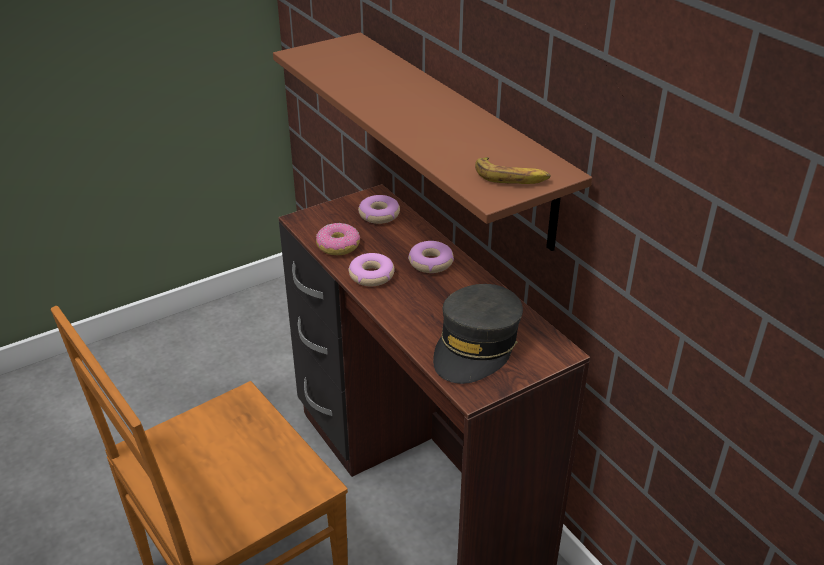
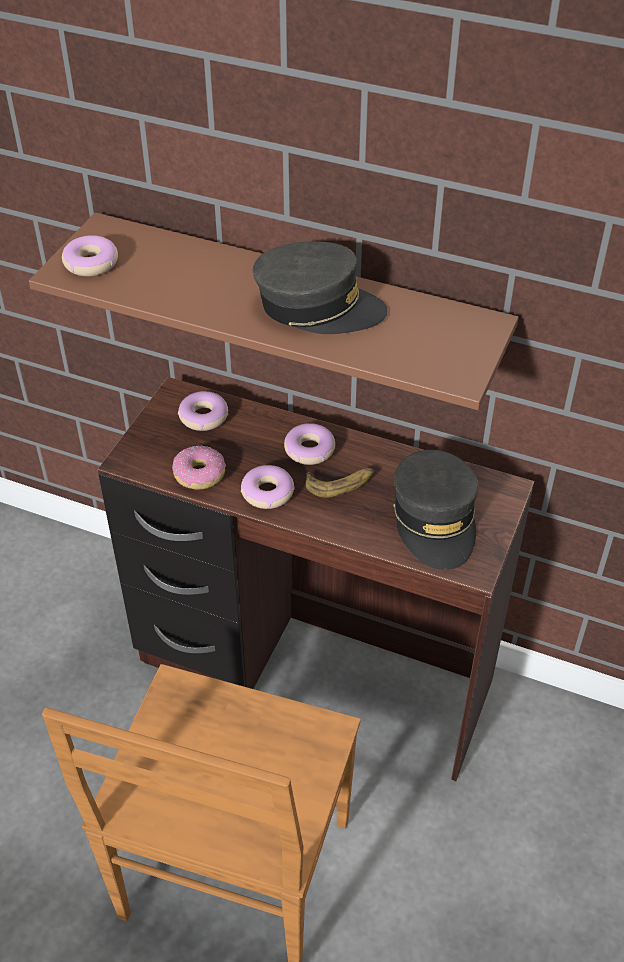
camera: 35 degrees left, 10 degrees up
(321, 55) = (91, 263): none -> donut
(439, 121) = (318, 306): none -> grey cap
(511, 177) = (456, 348): banana -> banana (340, 484)

